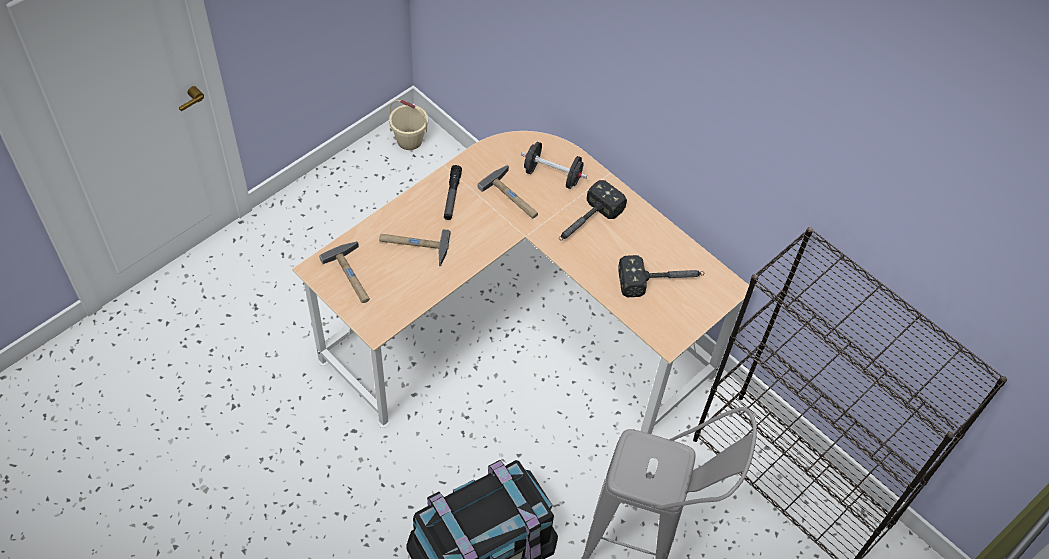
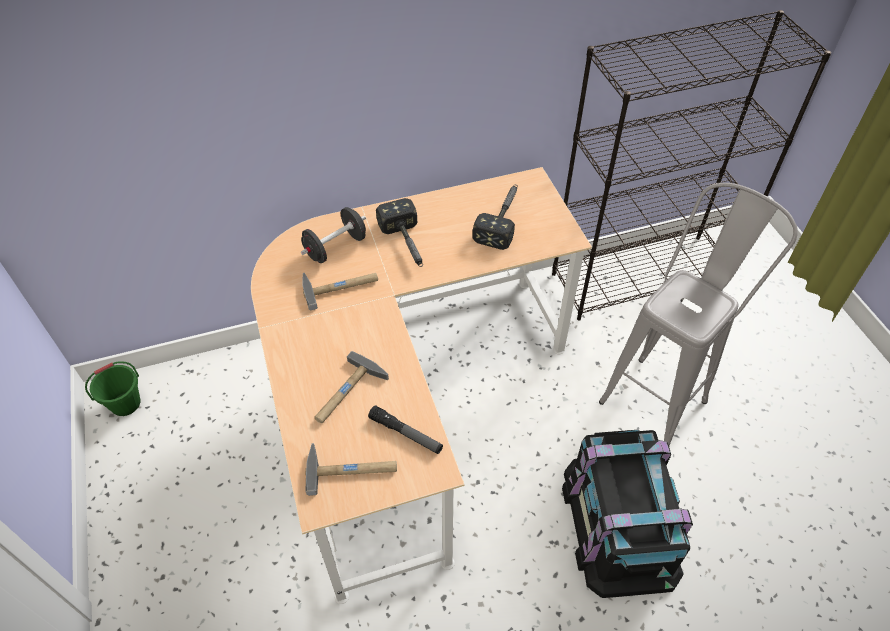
camera: 60 degrees left, 5 degrees down
(409, 140) = (125, 404): beige bucket -> green bucket
(452, 196) = (305, 335): flashlight -> flashlight (406, 433)

